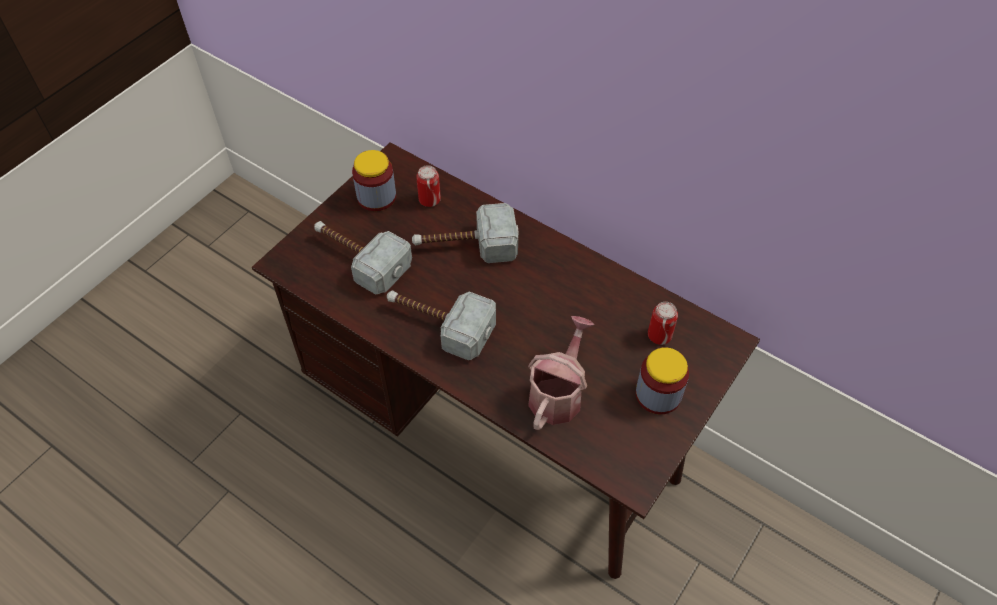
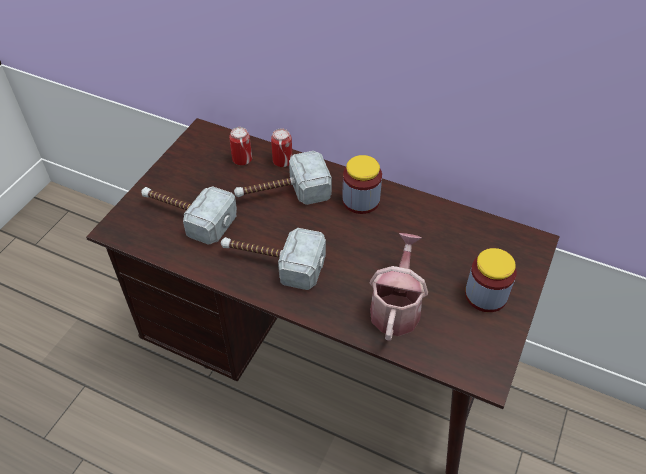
camera: 10 degrees left, 5 degrees down
(376, 197) = (193, 163): jar -> jar (361, 200)
(659, 335) = (473, 245): can -> can (282, 161)

